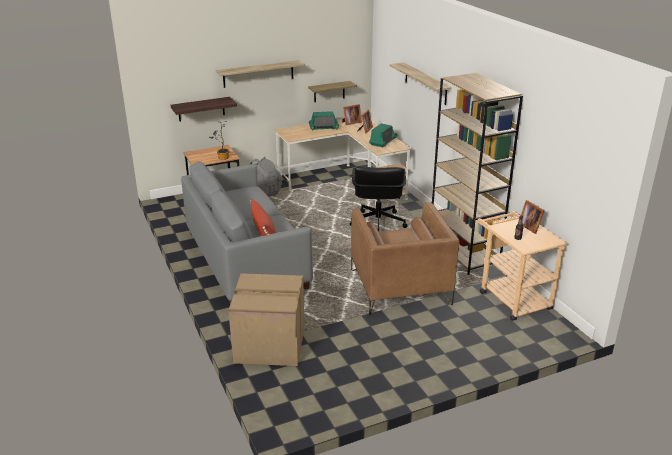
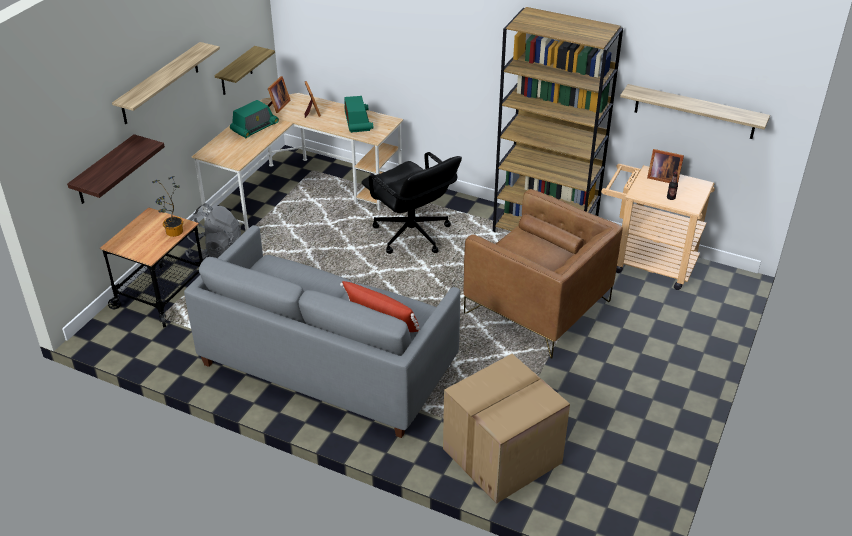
camera: 40 degrees left, 10 degrees up
(425, 83) = (413, 28): shelf -> shelf (694, 112)

